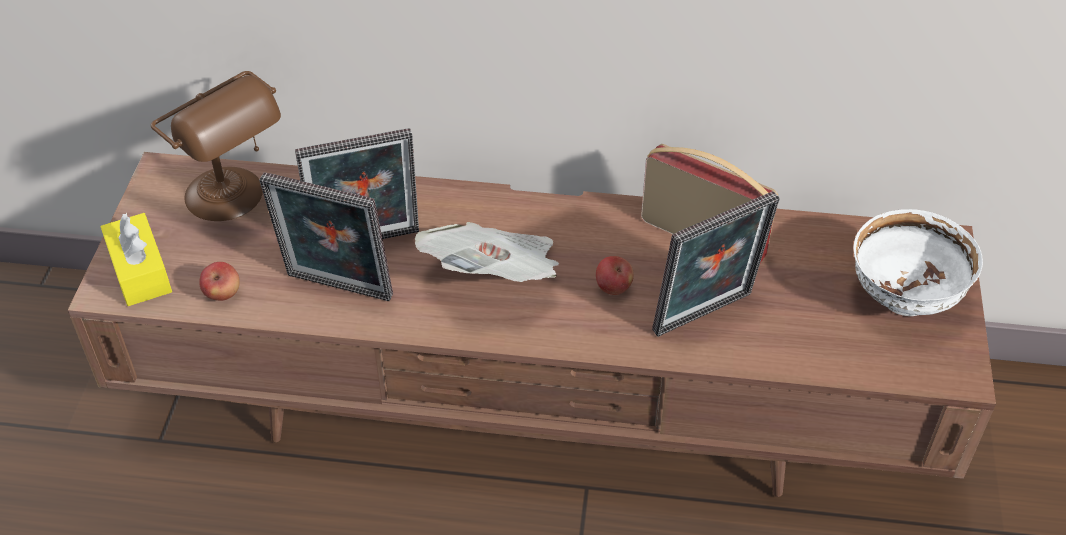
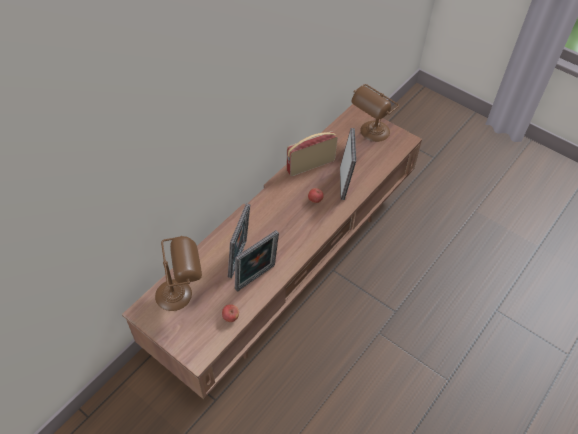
camera: 60 degrees left, 5 degrees up
(140, 271) = (195, 341): yellow tissue box -> none
(495, 277) = (286, 229): newspaper -> none
(903, 300) = (371, 134): white bowl -> brown table lamp

